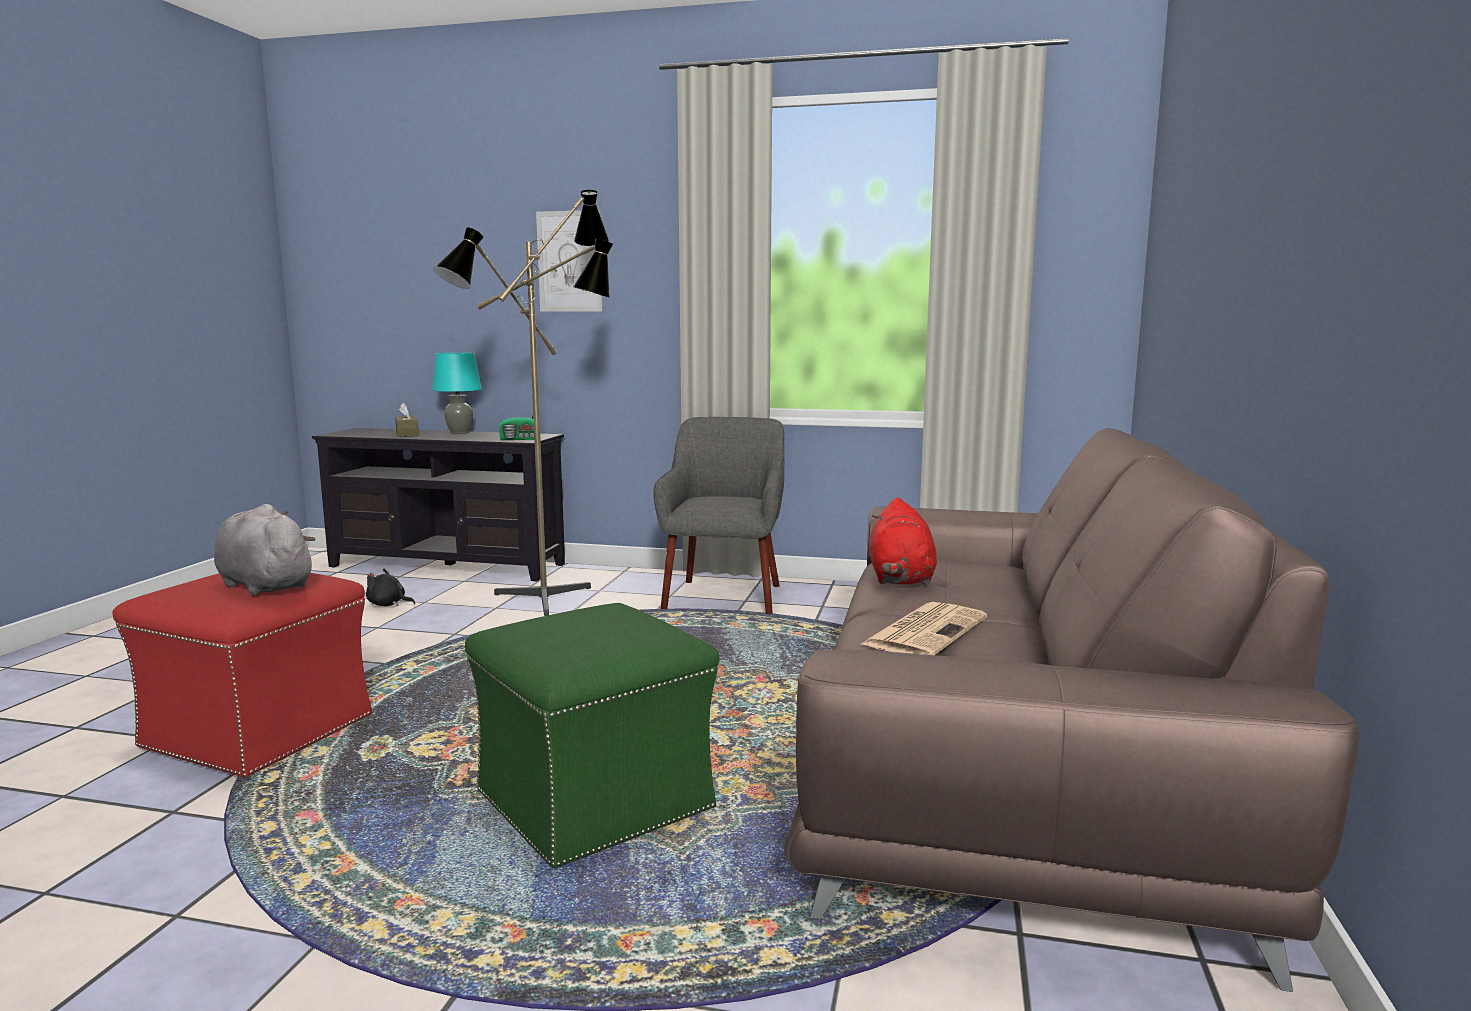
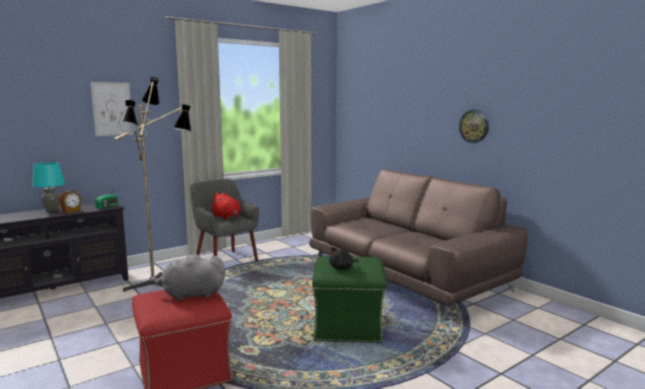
camera: 50 degrees left, 0 degrees up
(388, 604) = (78, 314): black plush toy -> black plush toy (342, 268)
(407, 434) = (21, 216): brown tissue box -> none
(466, 437) = (71, 211): none -> alarm clock
(900, 579) = (359, 228): red plush toy -> red plush toy (227, 217)
(925, 631) = (405, 238): newspaper -> none
(1318, 260) = (474, 126): none -> wall clock

